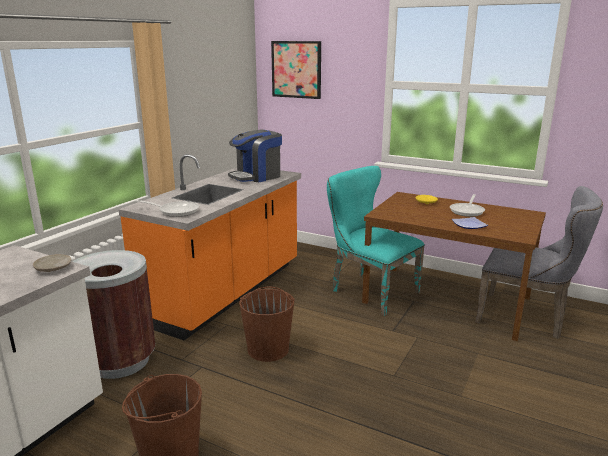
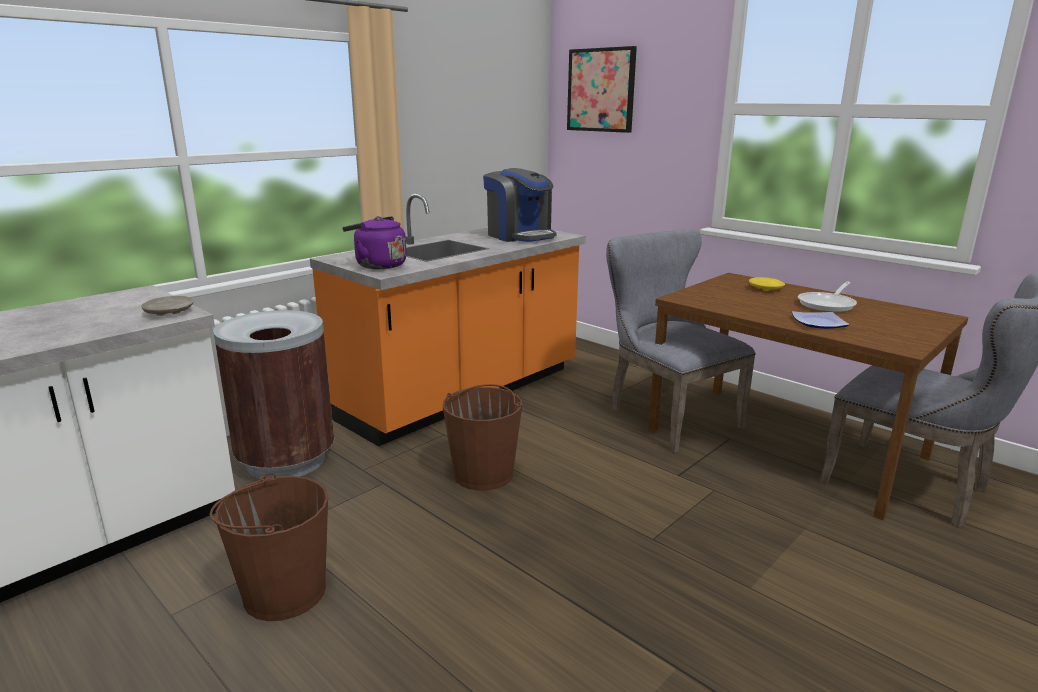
camera: 15 degrees right, 0 degrees up
(175, 211) = (378, 265): frying pan -> purple kettle
(256, 176) = (520, 236): coffee machine -> coffee machine turned 105 degrees counterclockwise
(369, 291) = (665, 416): turquoise chair -> grey chair

